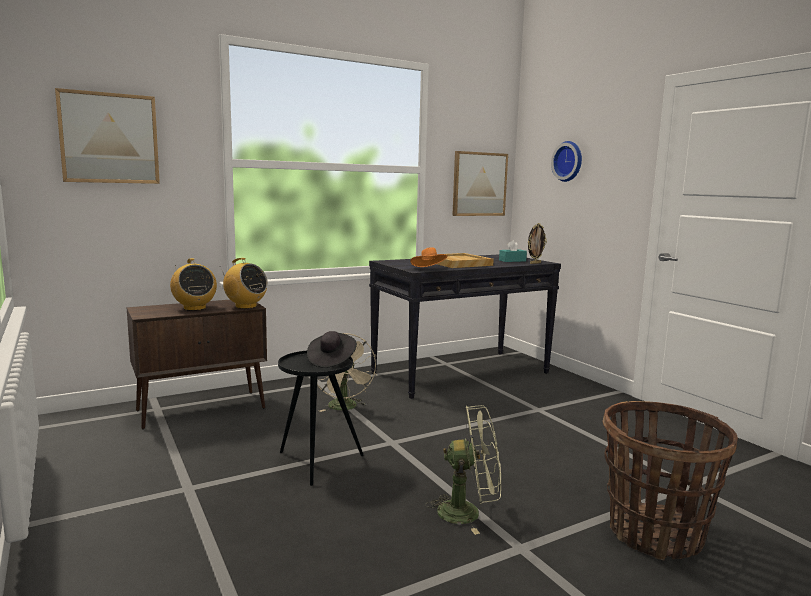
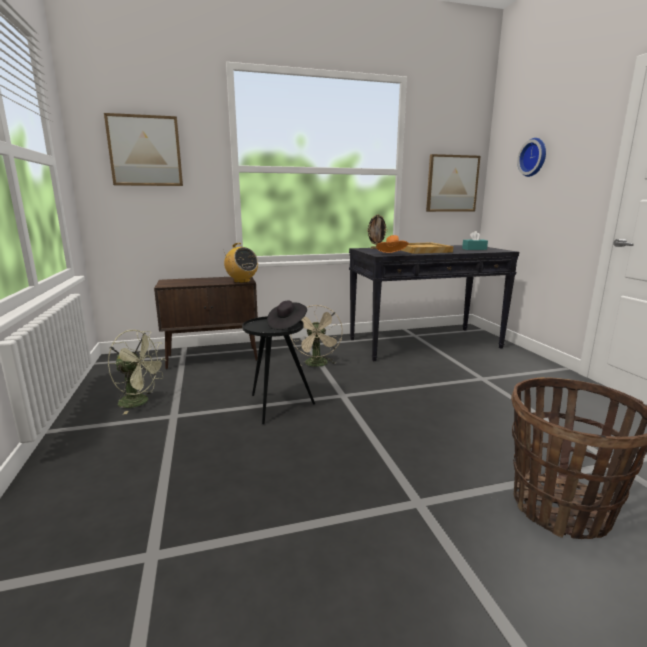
camera: 15 degrees right, 5 degrees up
(194, 308) = (204, 281): radio -> none
(468, 512) = (382, 462): green fan -> green fan (140, 402)
(535, 263) = (494, 251): picture frame -> picture frame (376, 248)

